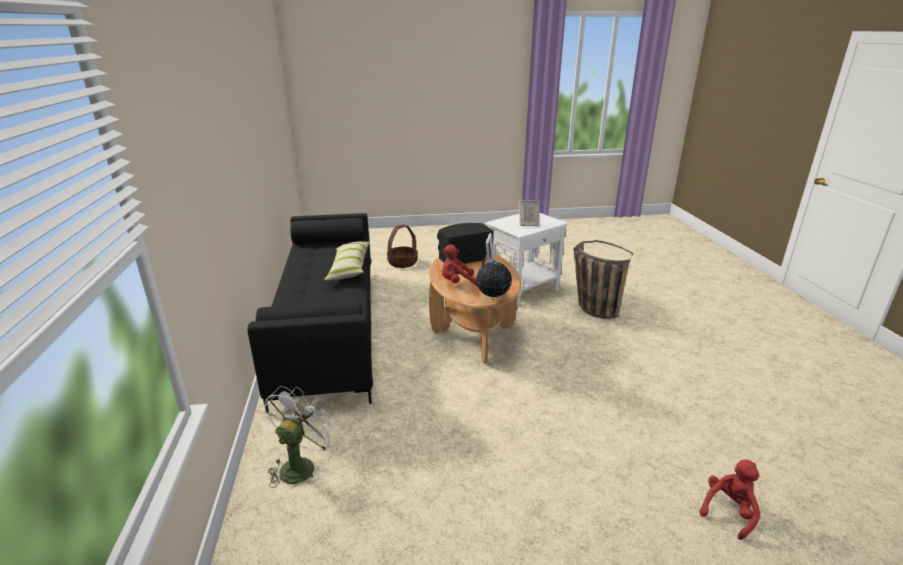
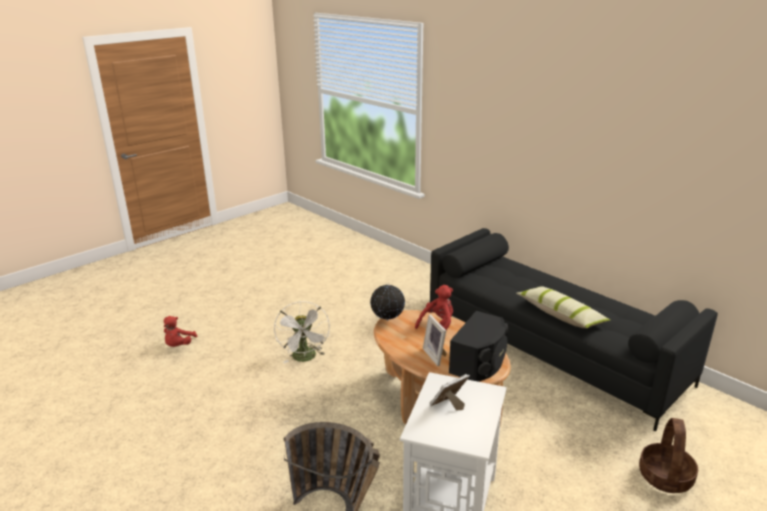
camera: 145 degrees right, 0 degrees up
(301, 465) = (421, 282): white fan -> white fan (305, 358)

